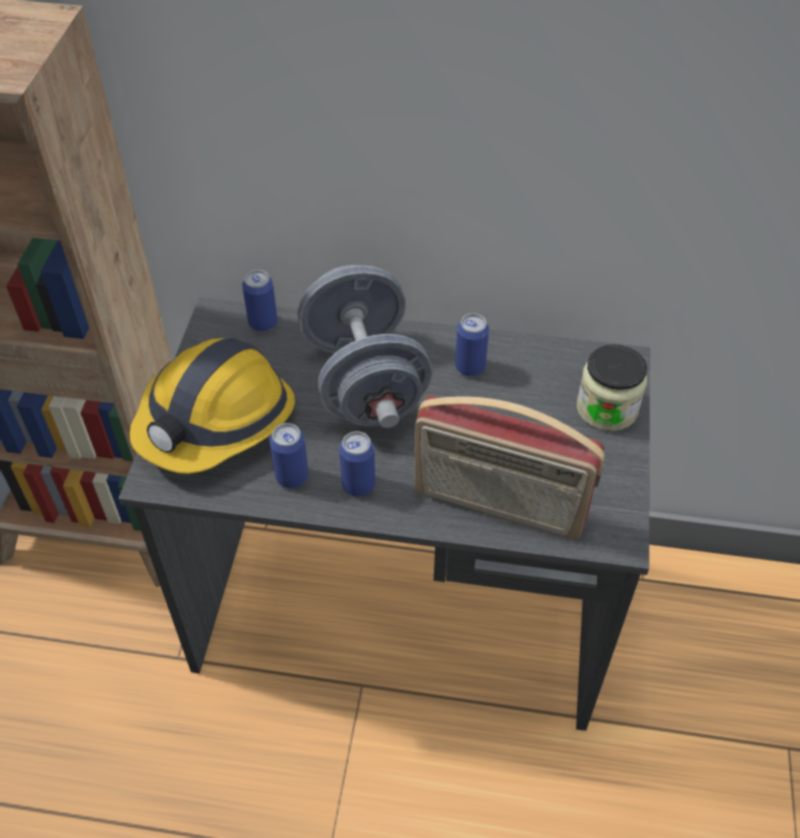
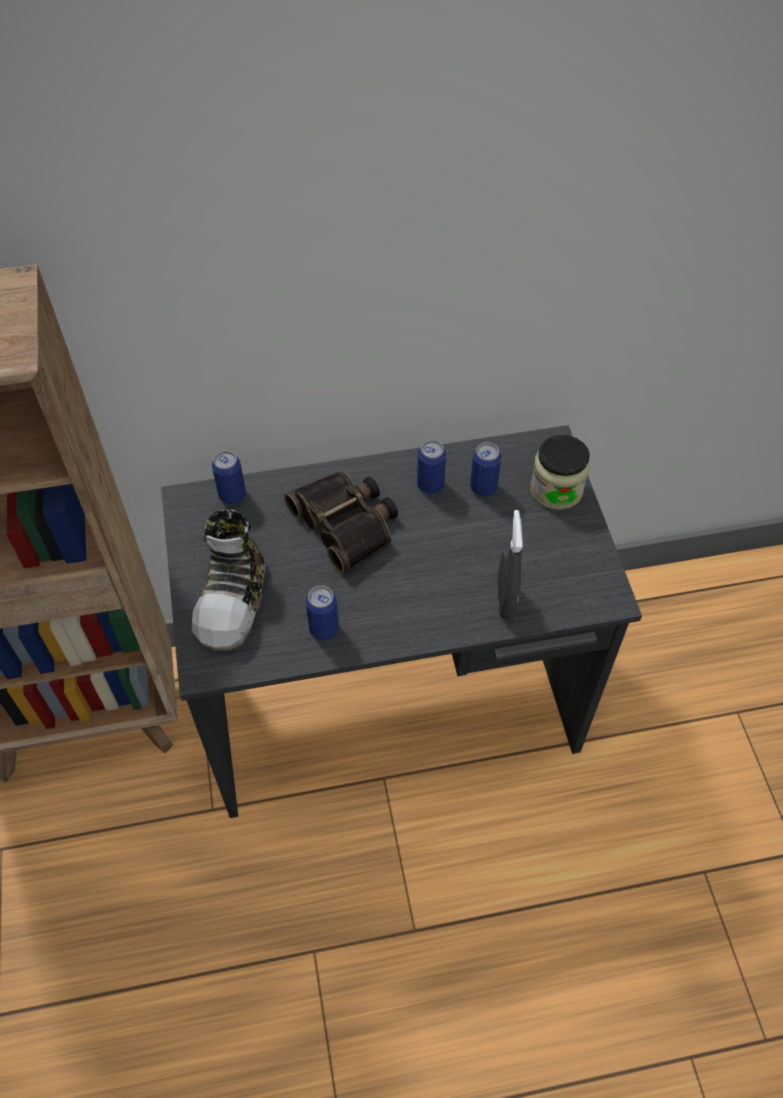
camera: 20 degrees left, 5 degrees up
(216, 420) = (233, 598): hard hat -> shoe
(358, 485) = (383, 618): can -> can (483, 487)
(364, 381) = (347, 523): grey dumbbell -> binoculars
(498, 506) = (505, 600): radio -> grey spray bottle

